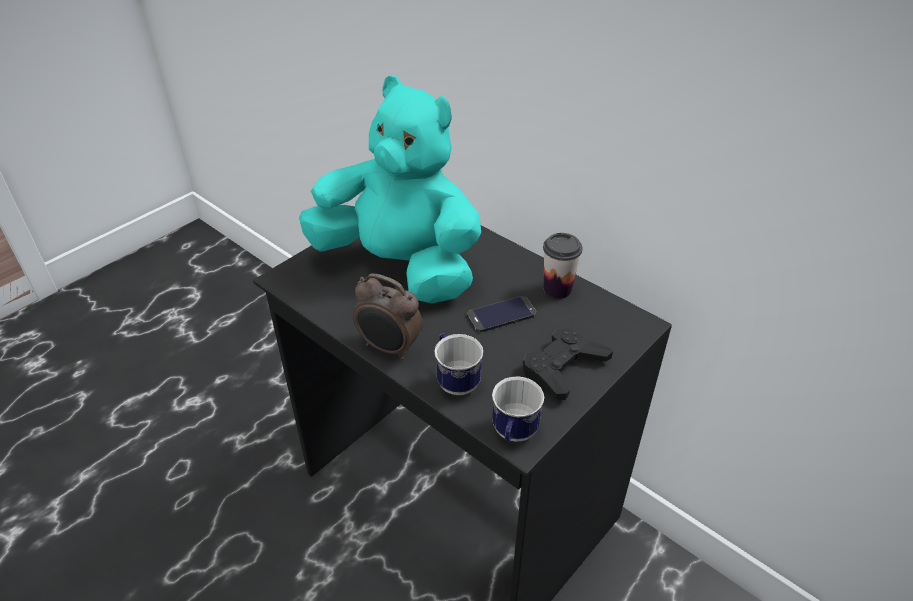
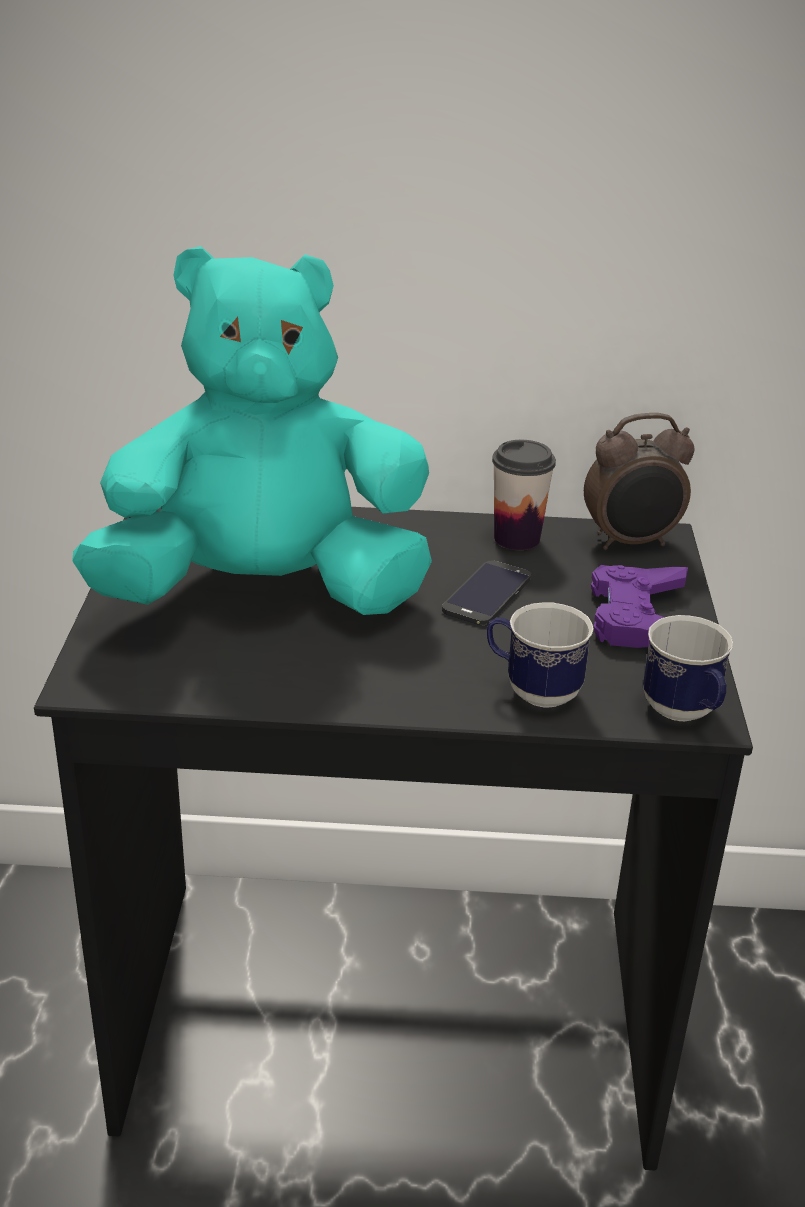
camera: 40 degrees left, 10 degrees down
(389, 348) = (392, 696): alarm clock -> alarm clock (631, 543)
(563, 367) = (640, 618): black game controller -> purple game controller

